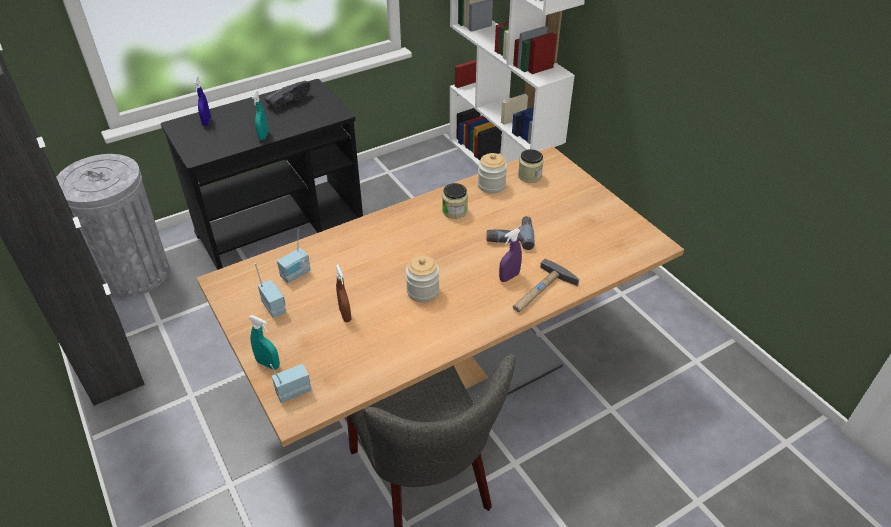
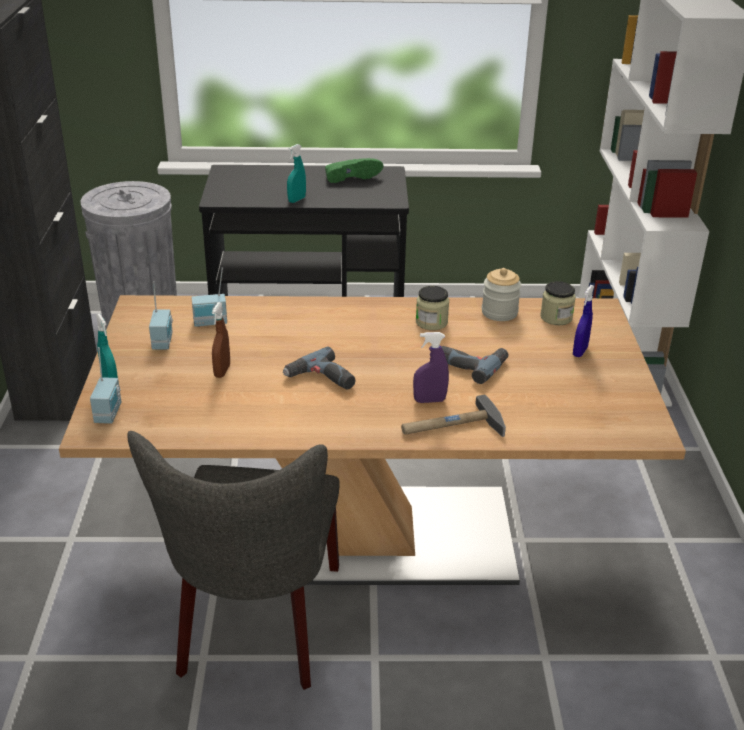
camera: 30 degrees right, 10 degrees down
(206, 121) = (255, 174): blue spray bottle -> blue spray bottle (580, 352)
(288, 101) = (351, 177): black shoe -> green shoe
(293, 391) = (109, 413): radio -> radio turned 90 degrees clockwise
(423, 291) = (321, 380): jar -> power drill

